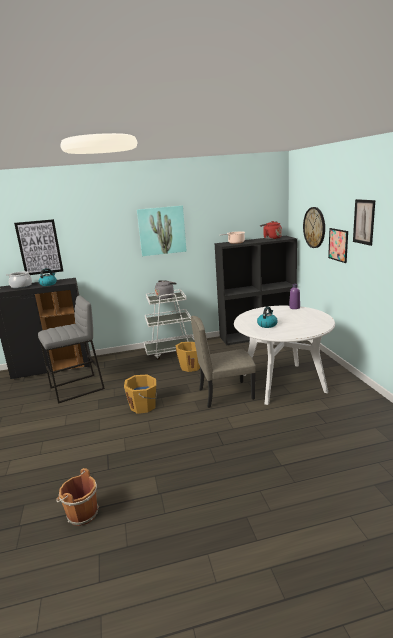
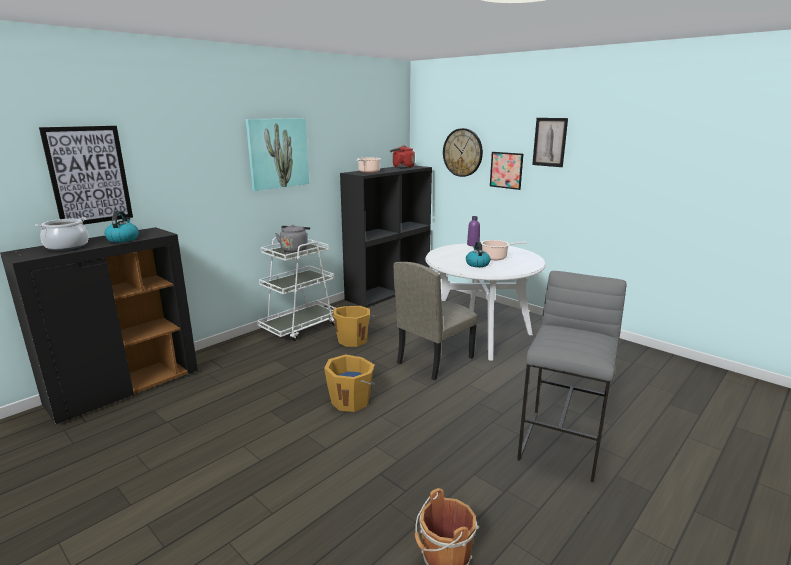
camera: 35 degrees left, 0 degrees up
(77, 388) = (213, 406): grey stool -> grey stool (562, 445)
(292, 321) = (496, 257): none -> cooking pot

